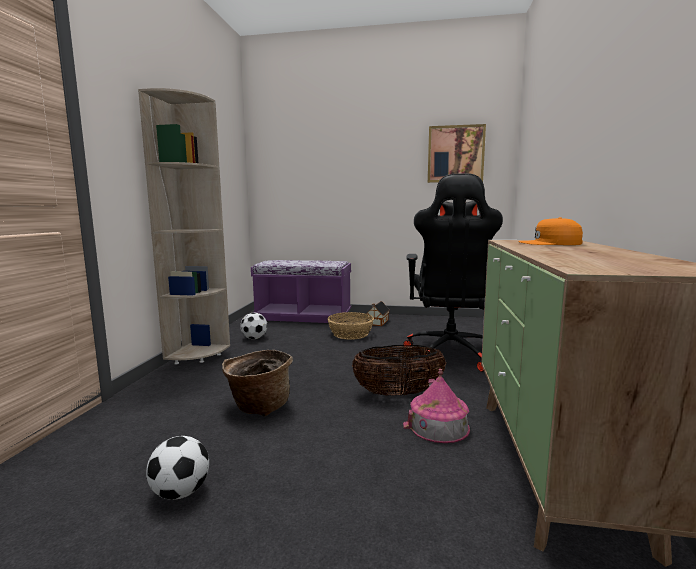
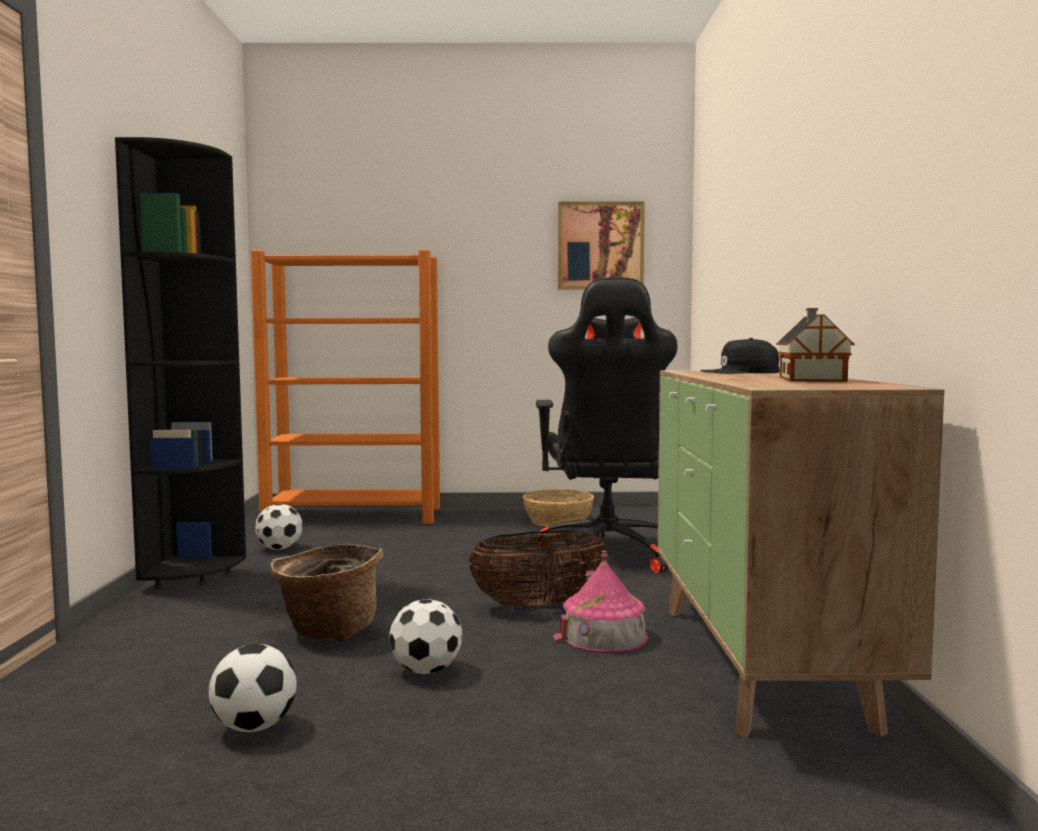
camera: 10 degrees left, 5 degrees down
(197, 358) = (192, 579): beige bookcase -> black bookcase
(303, 317) = (354, 516): purple bench -> orange bookcase
(310, 448) = (425, 670): none -> football
(351, 334) = (443, 536): basket -> basket (558, 521)
(377, 322) = (482, 519): toy house -> toy house (811, 379)
(550, 243) = (741, 372): orange cap -> black cap

